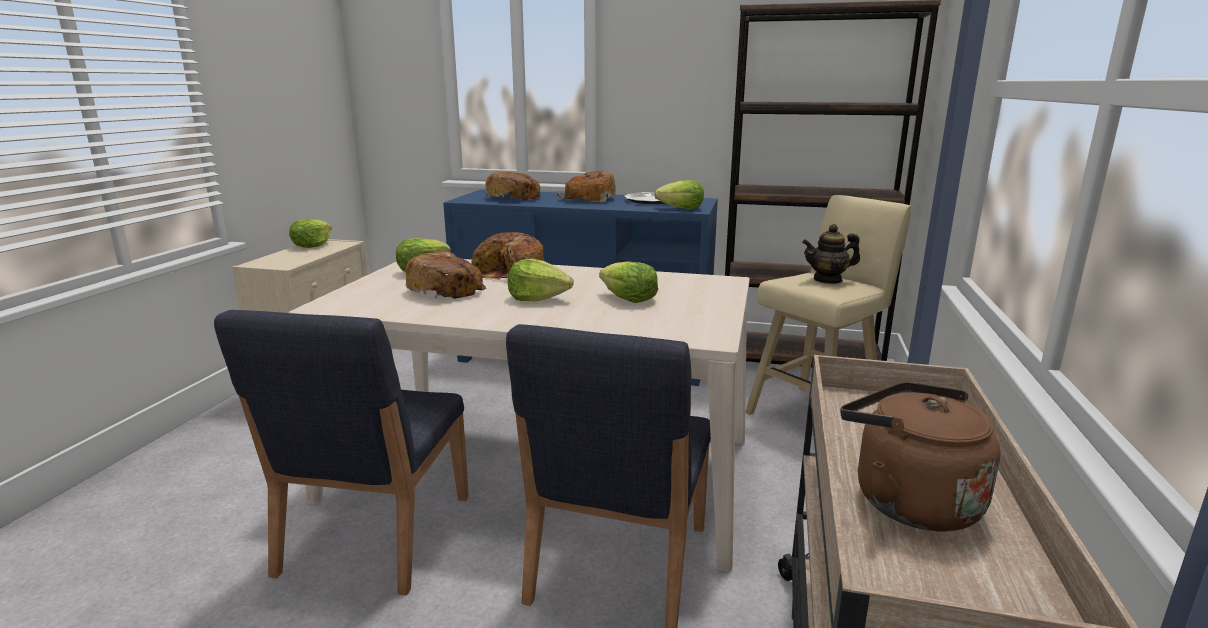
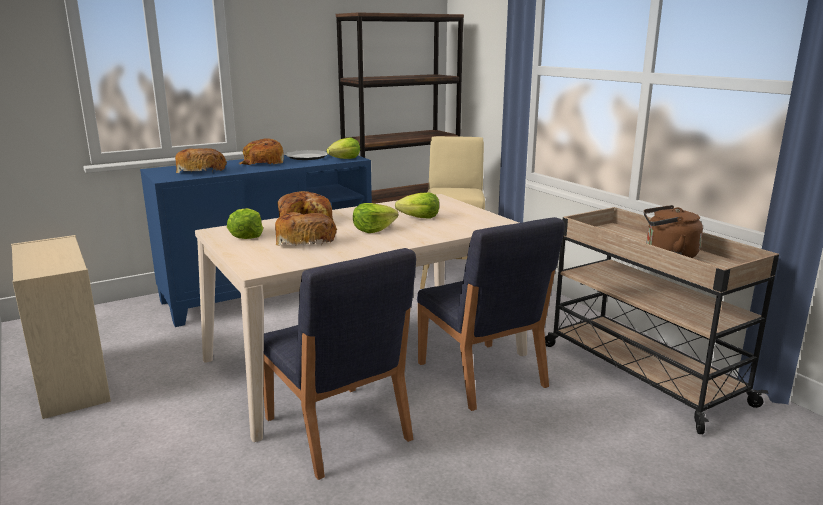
camera: 45 degrees left, 0 degrees up
(312, 245) = (33, 249): lettuce -> none
(828, 280) = (456, 189): teapot -> none

